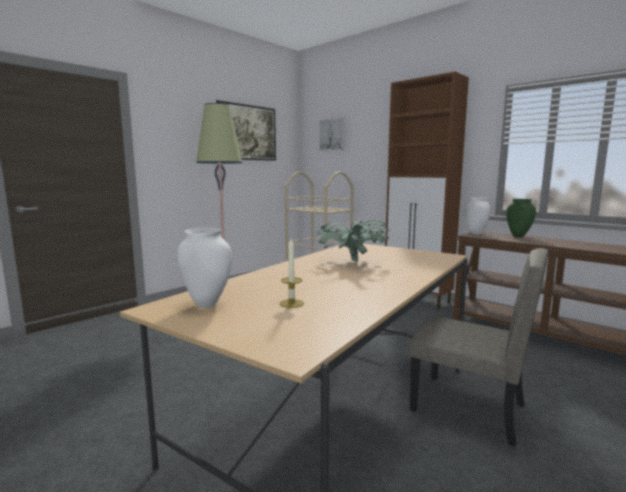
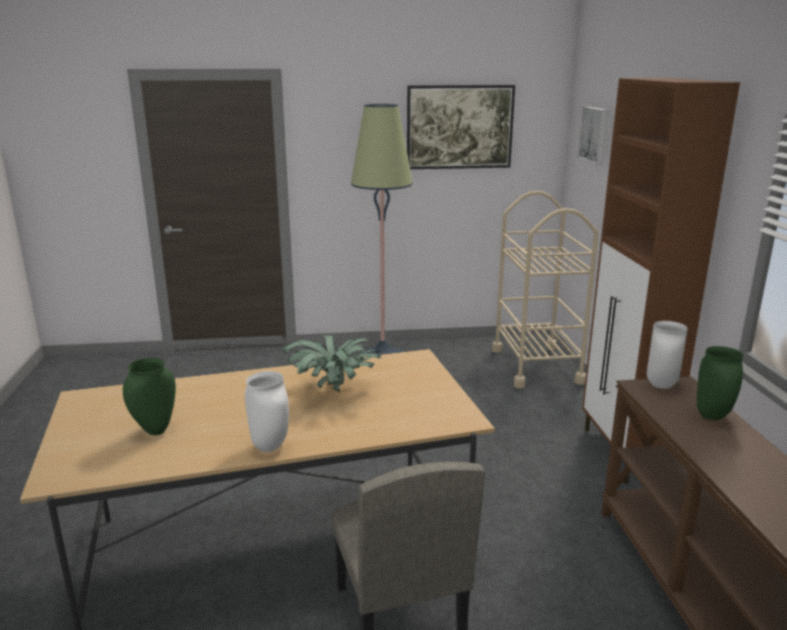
camera: 40 degrees right, 10 degrees up
(206, 305) = (109, 406): white vase -> white vase (268, 447)
(291, 303) = (155, 430): candle -> green vase

